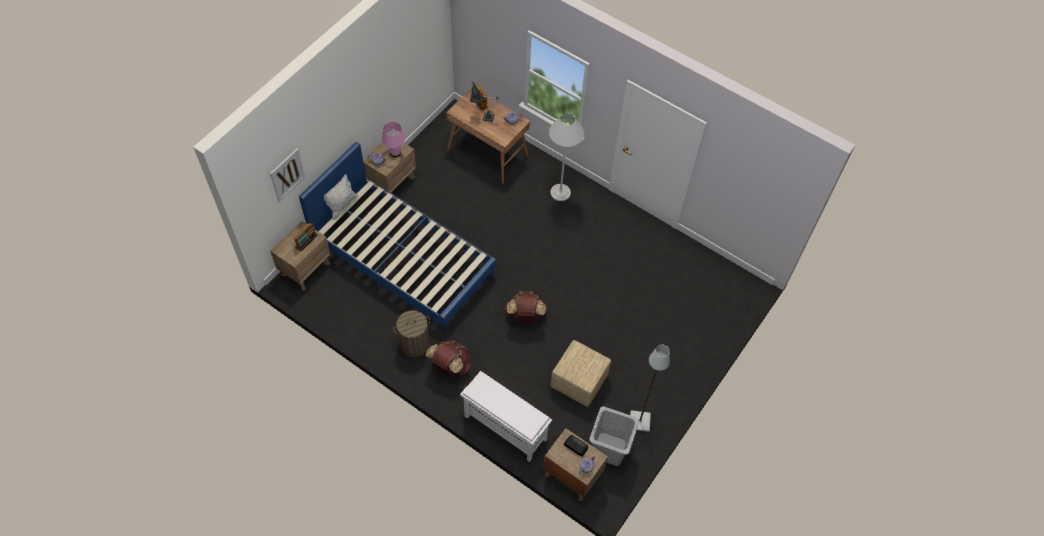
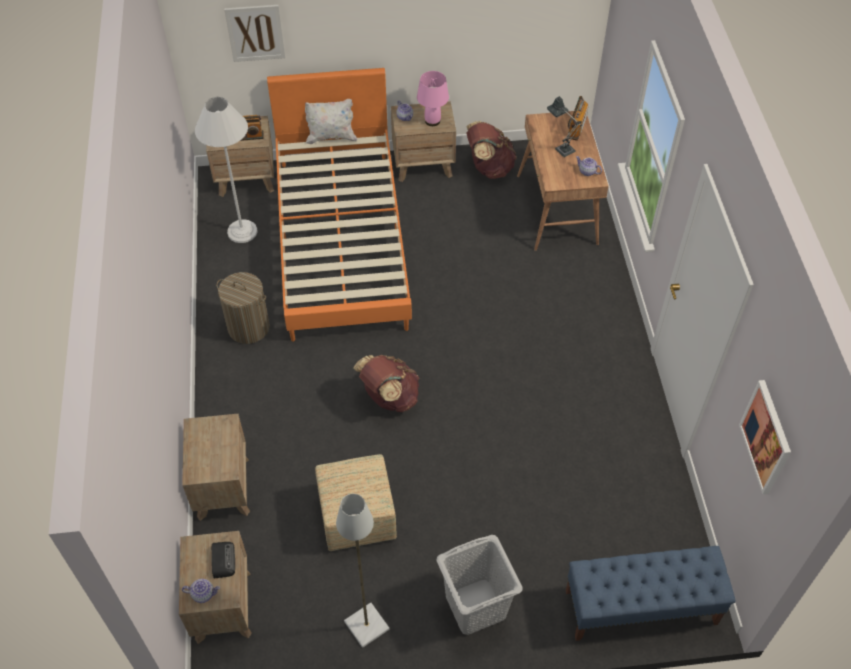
camera: 50 degrees right, 5 degrees down
(402, 259) = (341, 241): blue bed -> orange bed
(450, 366) = (252, 378): brown backpack -> brown backpack (489, 168)
(504, 427) = (223, 487): white bench -> brown nightstand
(560, 192) = (588, 308): white floor lamp -> white floor lamp (242, 231)
(609, 449) = (295, 620): grey laundry basket -> grey laundry basket (475, 607)
(729, 308) = (640, 607): none -> blue bench
(756, 185) = (766, 437): none -> picture

